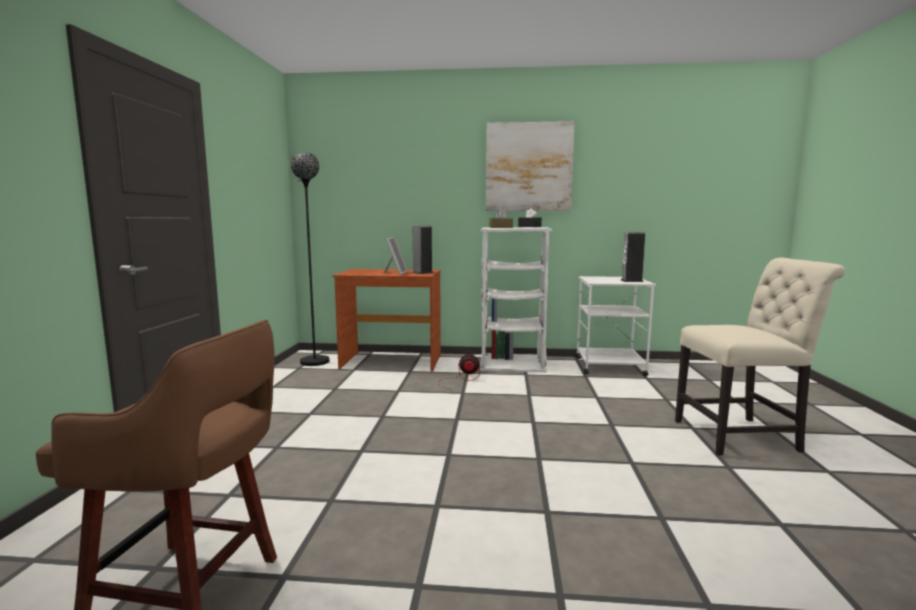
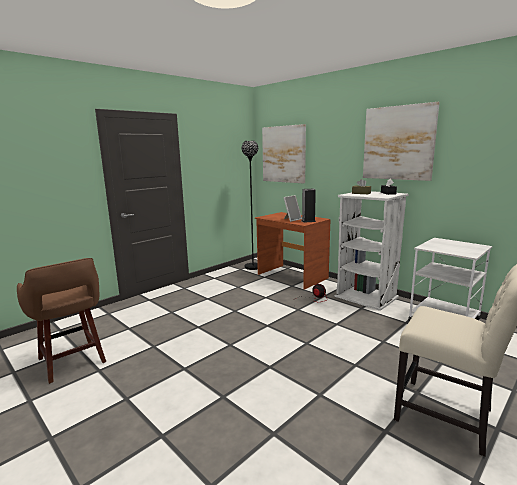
camera: 40 degrees right, 5 degrees up
(351, 181) = (283, 154): none -> picture
(631, 281) = (464, 250): speaker -> none

